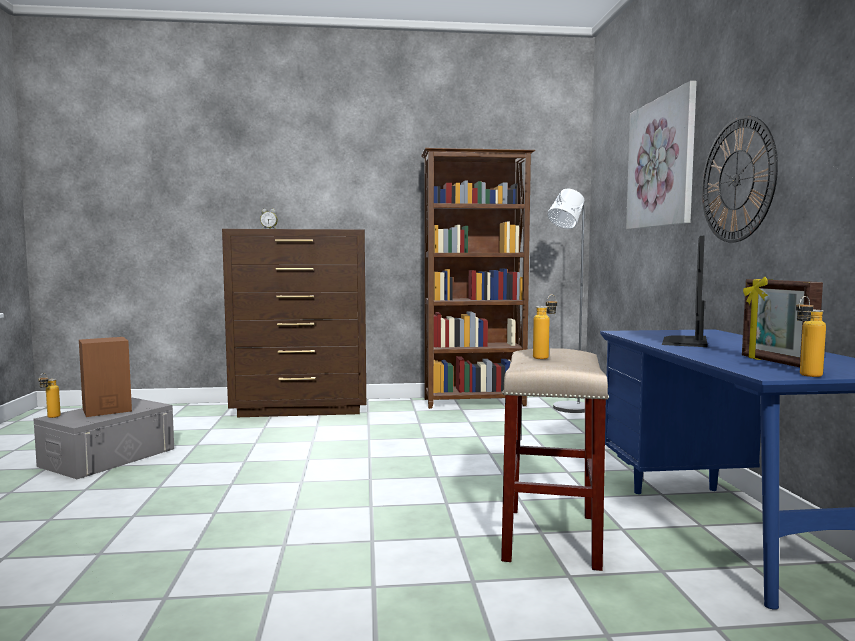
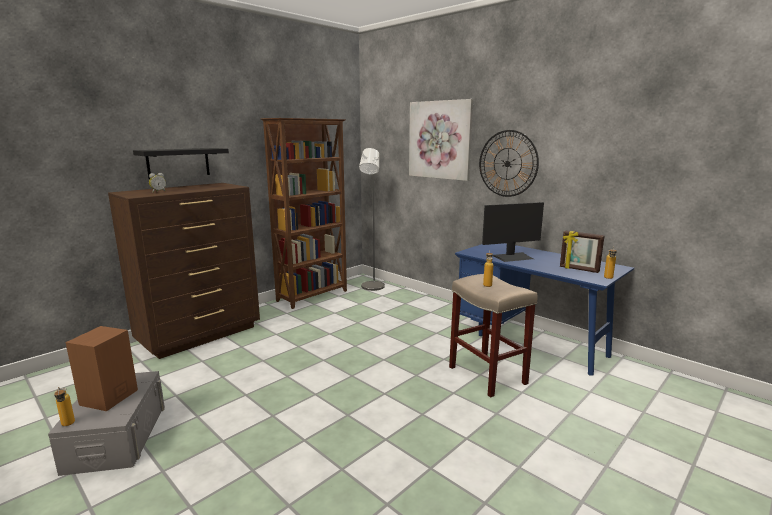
camera: 40 degrees left, 10 degrees up
(315, 206) = (178, 163): none -> black shelf
(686, 341) = (513, 257): monitor -> monitor turned 90 degrees counterclockwise

